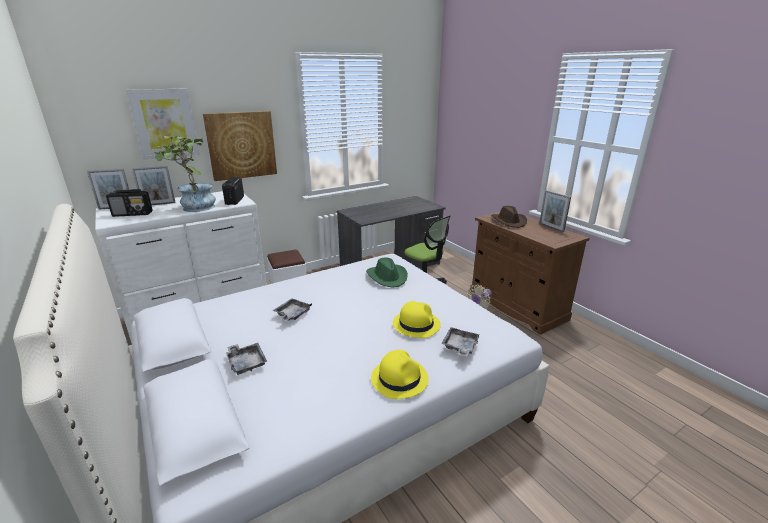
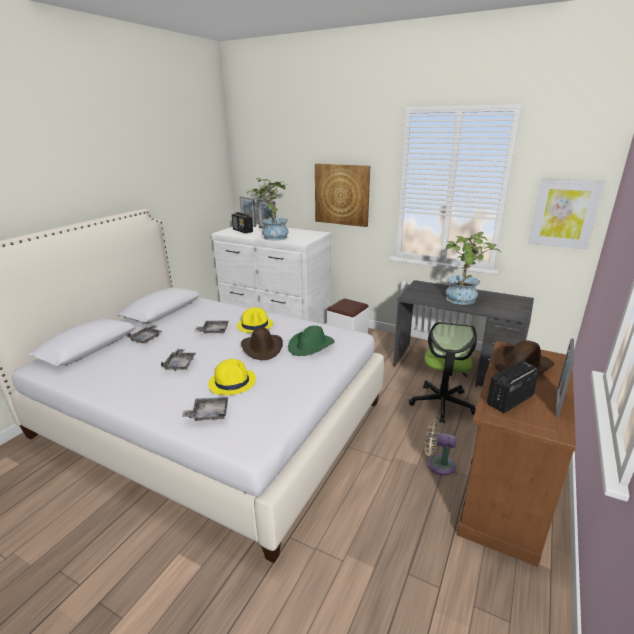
camera: 60 degrees right, 0 degrees up
(164, 123) = (290, 169): picture -> picture (564, 213)
(234, 200) = (302, 239): radio -> radio (509, 400)
(346, 348) = (180, 364): none -> grey tray
(365, 298) = (262, 348): none -> brown hat
(394, 210) = (463, 301): none -> potted plant
(399, 378) = (150, 398): yellow hat -> yellow hat (255, 325)

